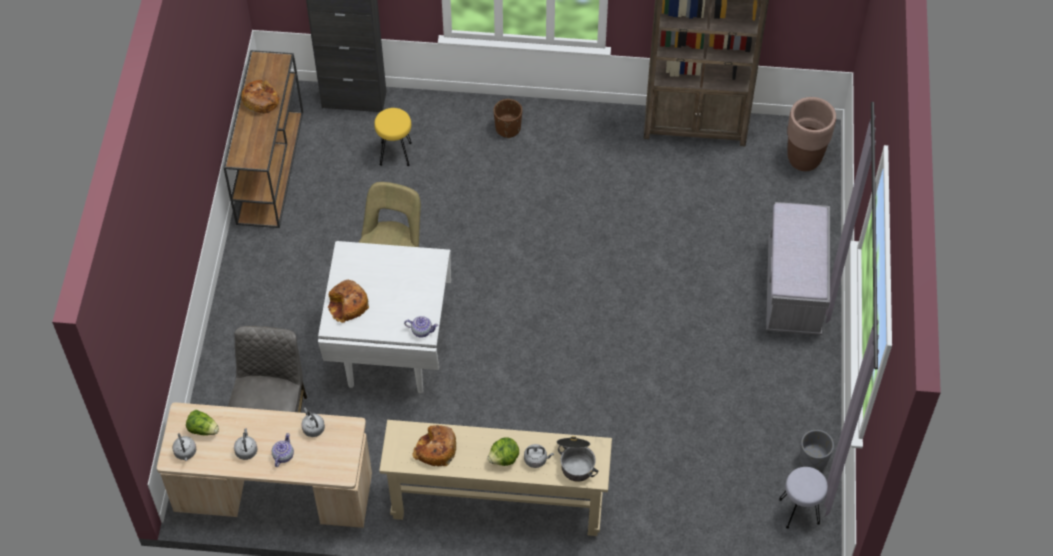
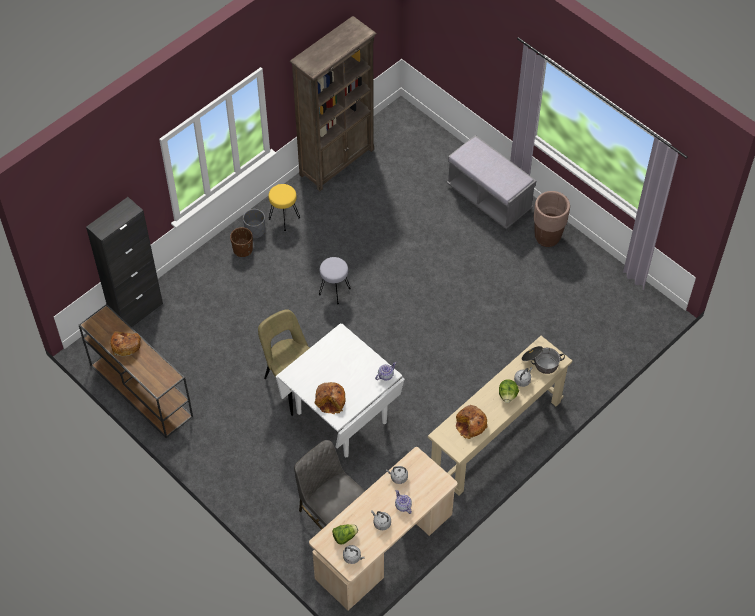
camera: 50 degrees left, 0 degrees up
(395, 153) = (200, 318): yellow stool -> yellow stool (284, 218)
(800, 511) = (628, 298): grey stool -> grey stool (334, 291)
(804, 159) = (410, 130): brown planter -> brown planter (547, 237)
(813, 459) = (602, 269): grey planter -> grey planter (255, 231)

